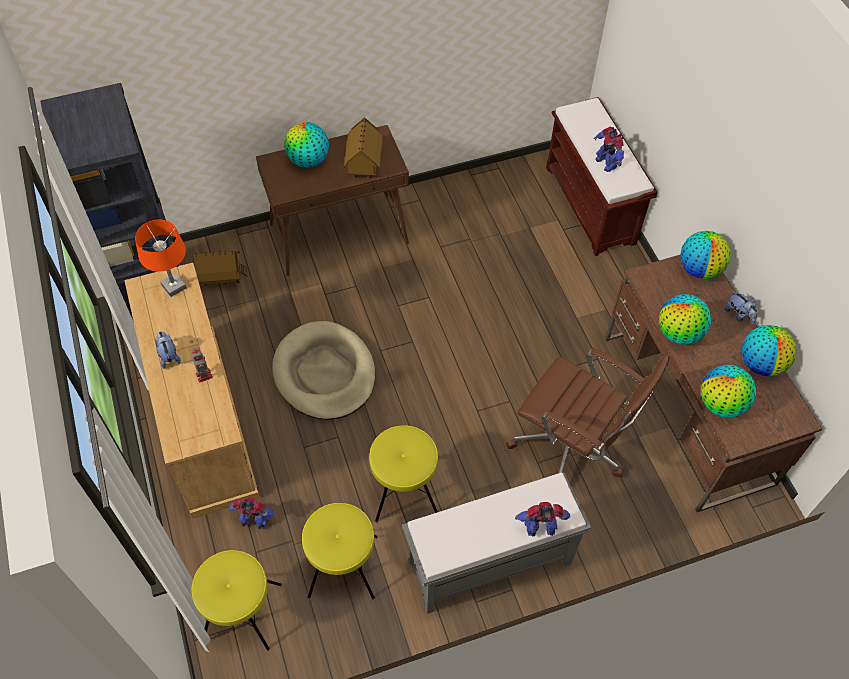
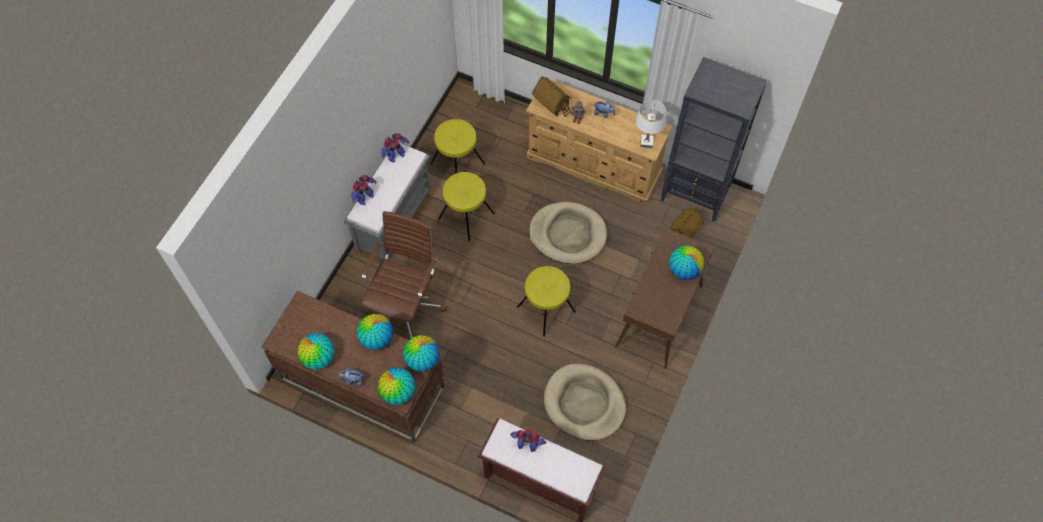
camera: 135 degrees right, 5 degrees up
(173, 286) = (646, 142): orange table lamp -> white table lamp
(241, 613) = (479, 113): yellow stool -> yellow stool (546, 309)
(255, 521) = (516, 147): toy robot -> toy robot (395, 155)
(364, 165) = (652, 295): toy house -> toy house (552, 105)
(488, 226) = (584, 403): none -> beige dog bed
(571, 448) = (405, 306): brown office chair -> brown office chair turned 120 degrees clockwise
(721, 404) = (323, 315): globe -> globe (422, 360)

